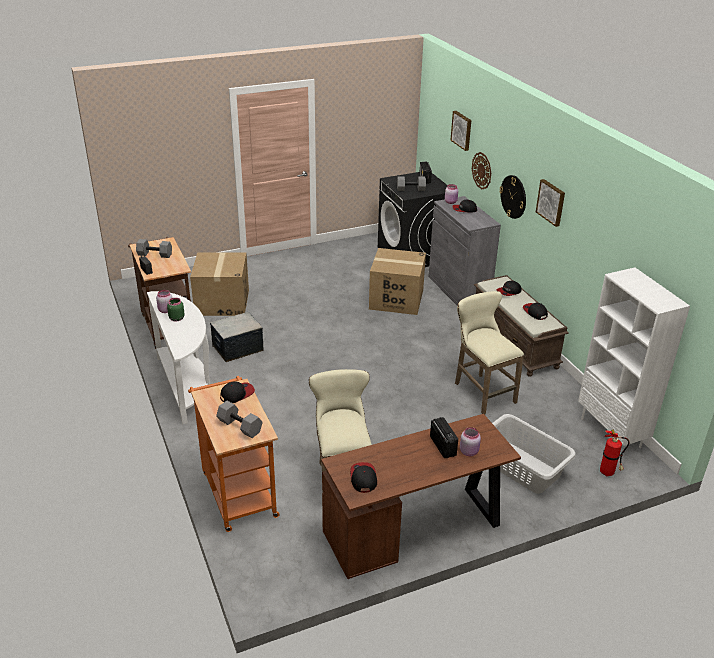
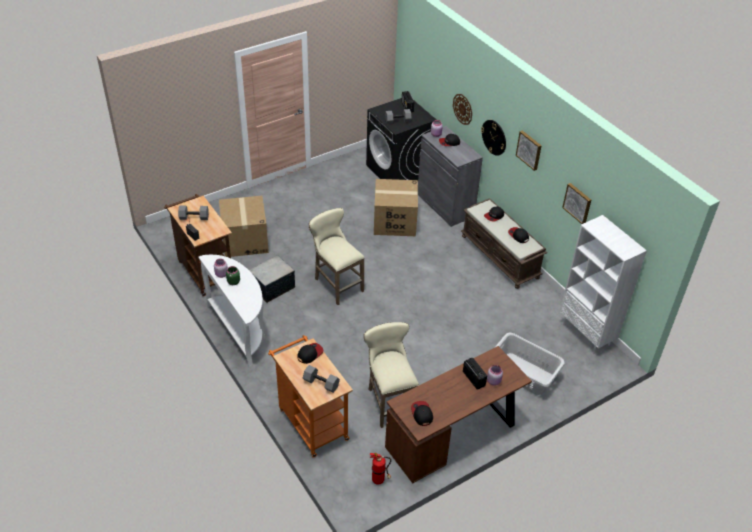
camera: 10 degrees left, 10 degrees up
(462, 130) = (442, 71): picture -> picture (578, 203)
(481, 391) = (481, 307): beige stool -> beige stool (336, 284)
(608, 473) = (588, 370): fire extinguisher -> fire extinguisher (379, 480)

